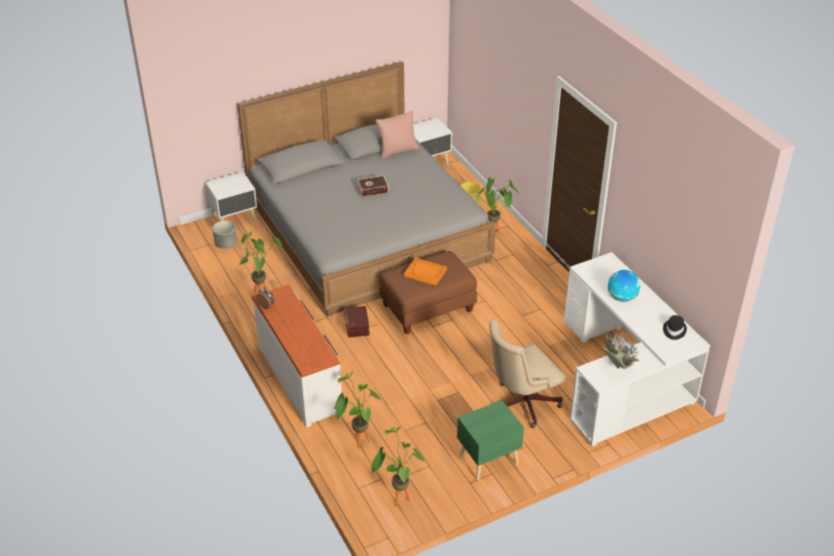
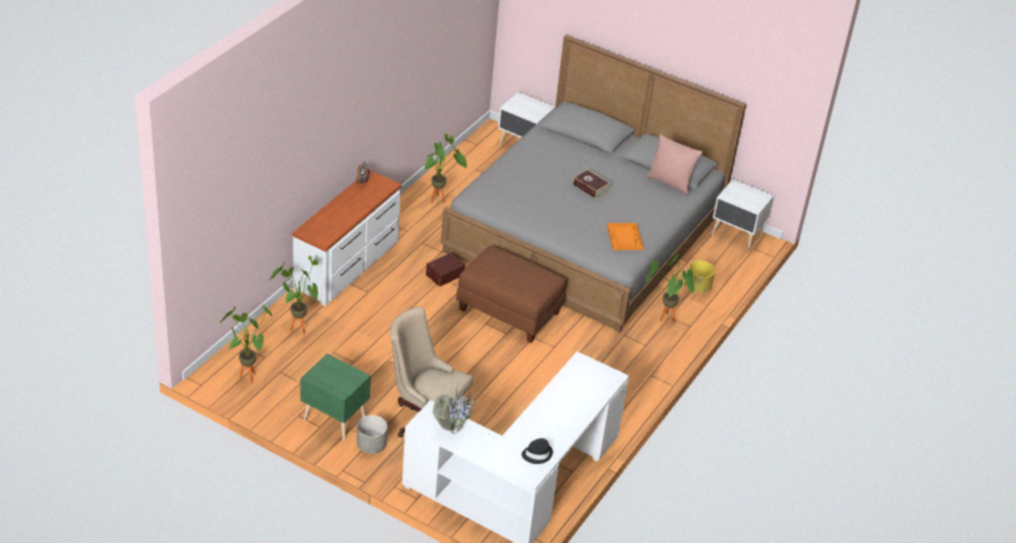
camera: 55 degrees right, 0 degrees up
(226, 244) = (486, 154): grey planter -> grey planter (371, 445)
(425, 272) = (511, 270): orange tray -> orange tray (624, 238)
(622, 297) = (558, 402): globe -> none

